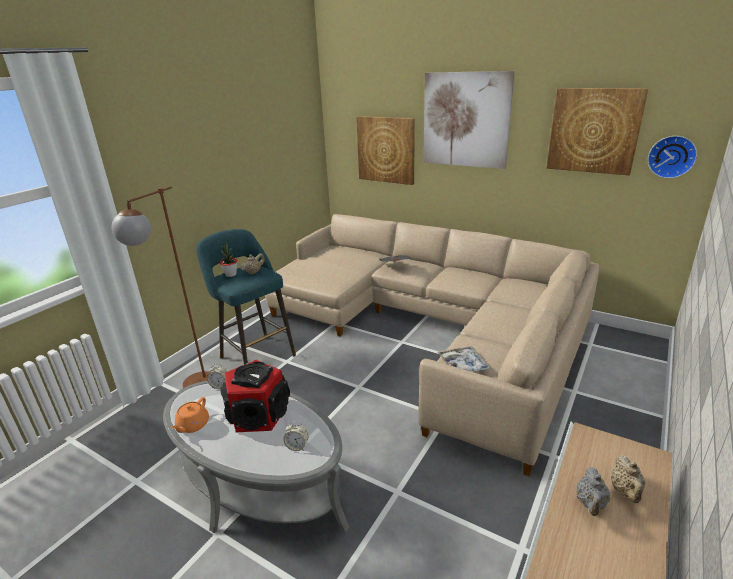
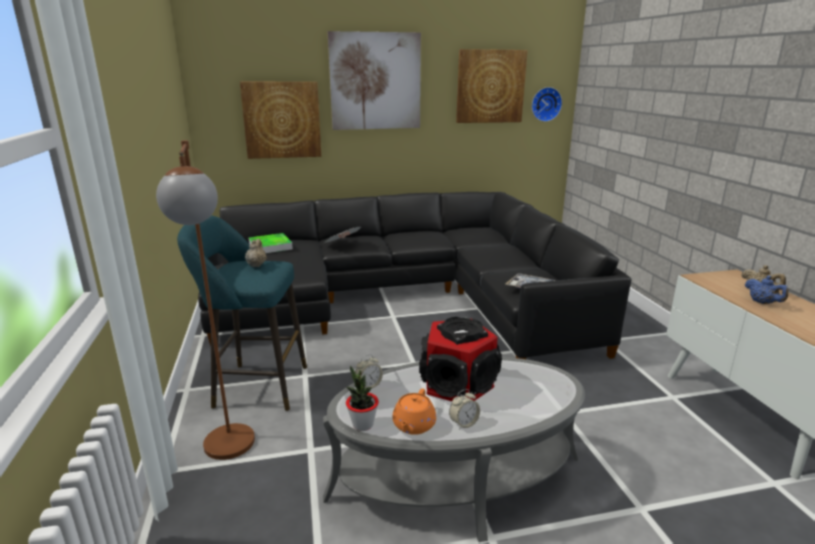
camera: 45 degrees left, 5 degrees down
(192, 425) = (413, 425): orange teapot -> orange teapot turned 45 degrees clockwise
(231, 274) = (230, 274): potted plant -> potted plant (362, 424)
(297, 446) = (534, 386): alarm clock -> alarm clock (464, 423)
(346, 254) = (270, 246): none -> tray
(432, 329) = (402, 298): beige sofa -> black sofa
(590, 504) = (762, 303): grey teapot -> blue teapot

